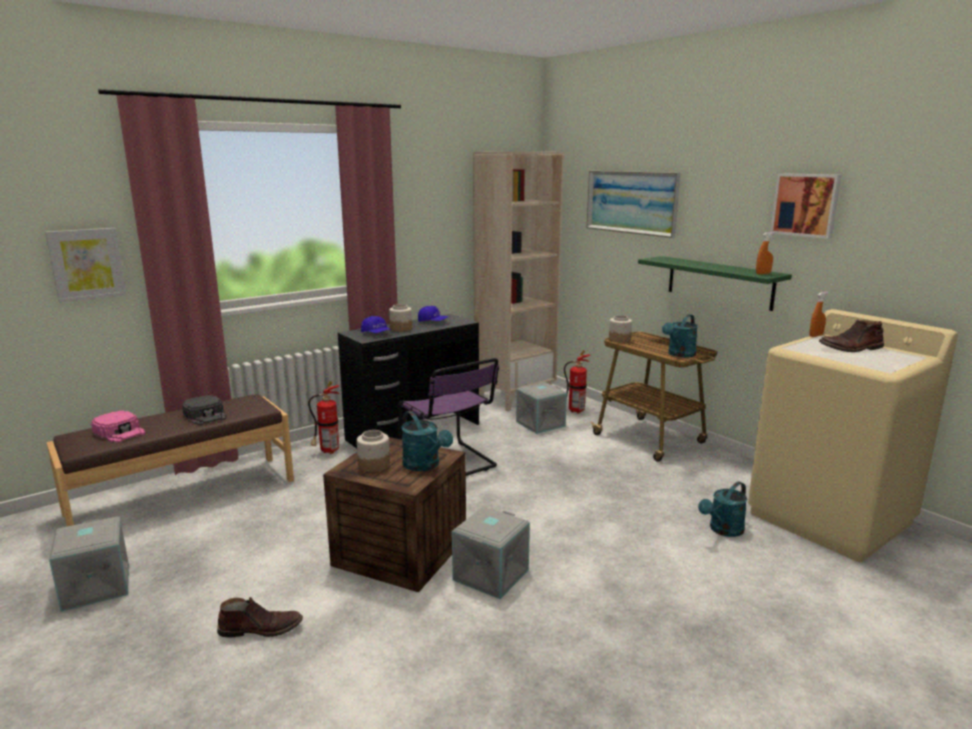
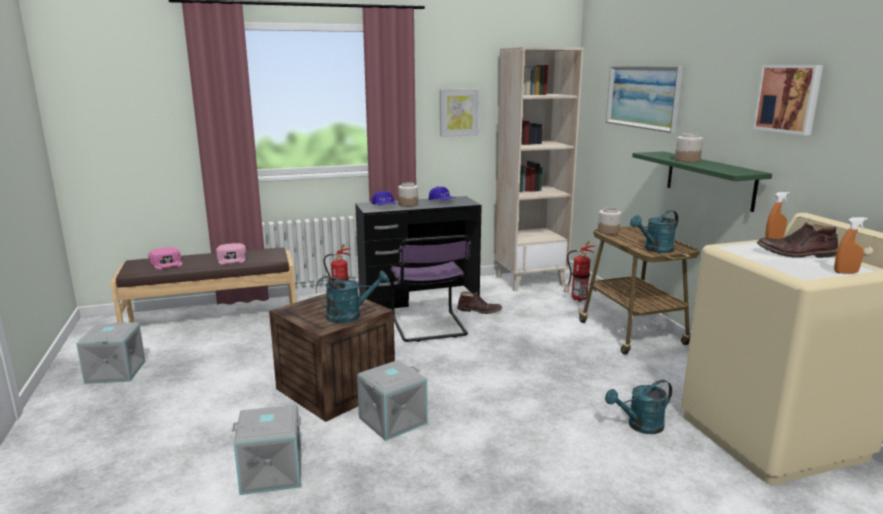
camera: 20 degrees right, 0 degrees up
(87, 264) = (160, 133): picture -> picture (458, 112)
(205, 415) = (232, 258): black cap -> pink cap
(261, 628) = (195, 423): brown boot -> brown boot (479, 310)
(374, 465) = (311, 310): jar -> jar (687, 160)
(425, 465) = (350, 315): turquoise watering can -> turquoise watering can turned 90 degrees counterclockwise
(540, 423) = (535, 305): grey storage box -> grey storage box (272, 471)
(763, 273) = (739, 171): orange spray bottle -> orange spray bottle (845, 272)

